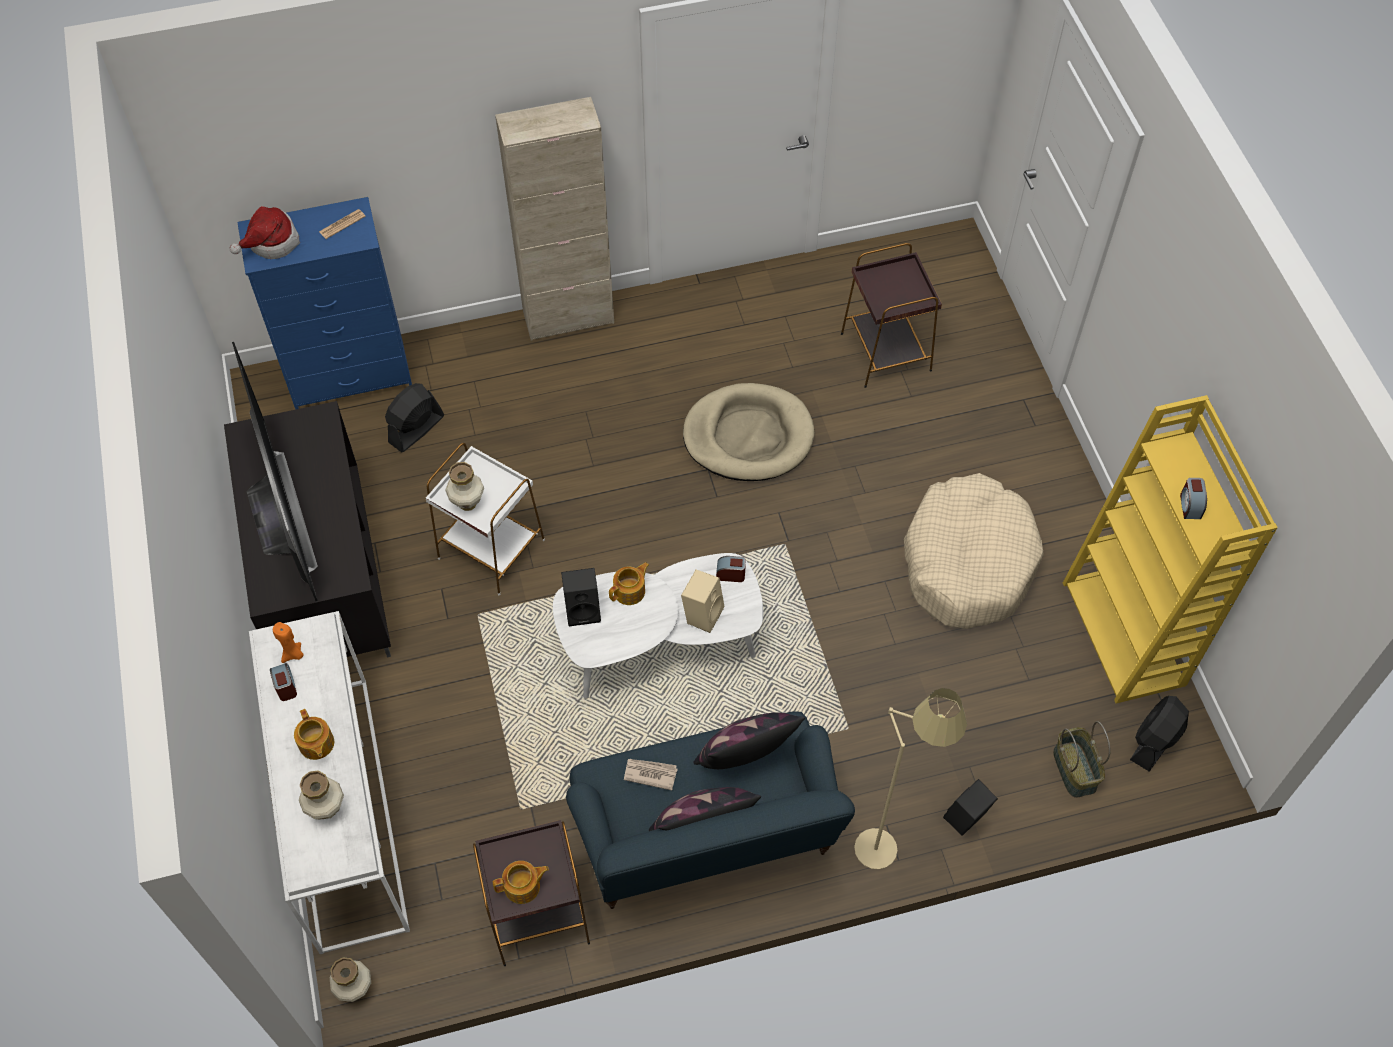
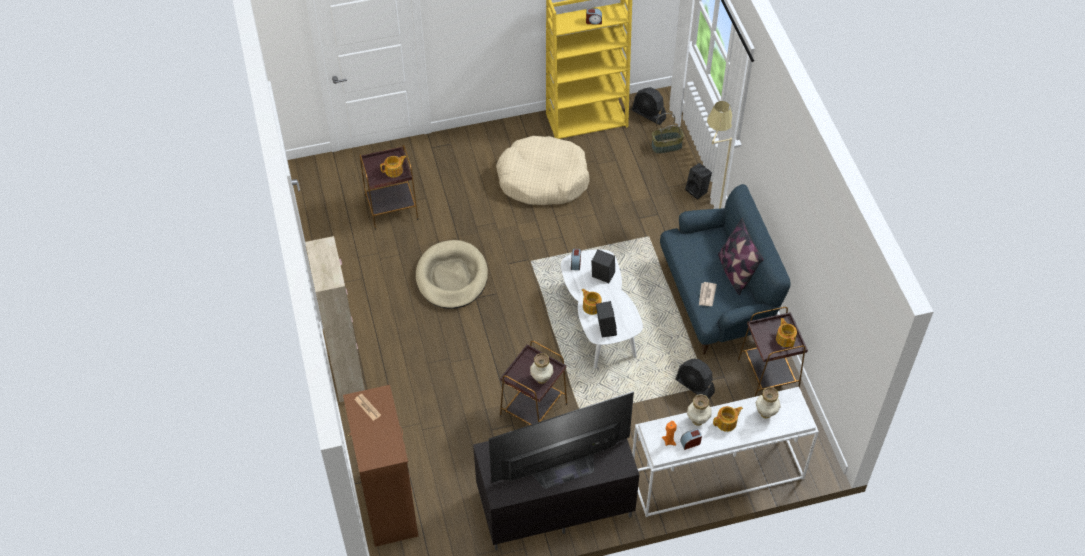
camera: 90 degrees left, 5 degrees down
(271, 242) = (381, 448): hat -> none
(351, 377) = (389, 504): blue dresser -> brown dresser
(354, 989) = (821, 459): vase -> vase (698, 421)
(416, 429) = (437, 459): black fan -> black fan (694, 386)
(492, 550) = (534, 409): white side table -> brown side table
(702, 613) = (602, 276): beige speaker -> black speaker
(746, 756) = (693, 253): pillow -> none
(890, 299) = (394, 171): none -> teapot

